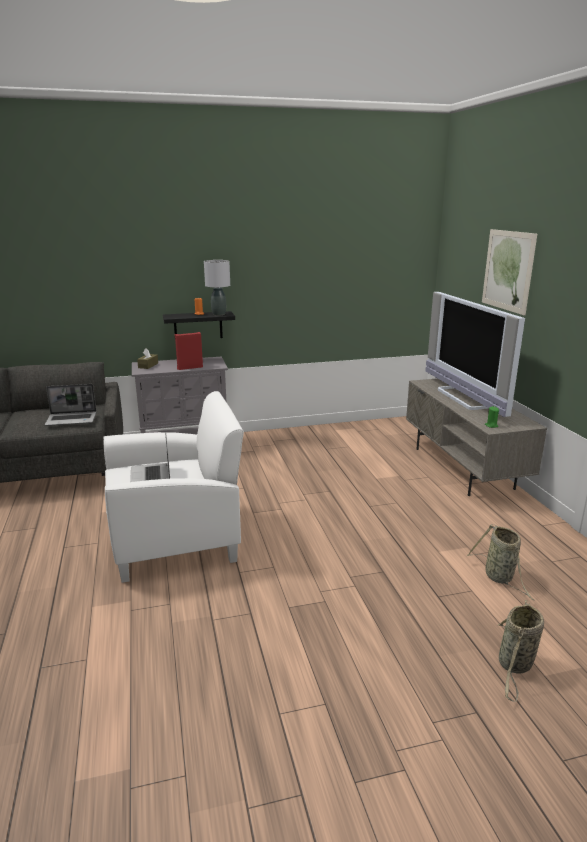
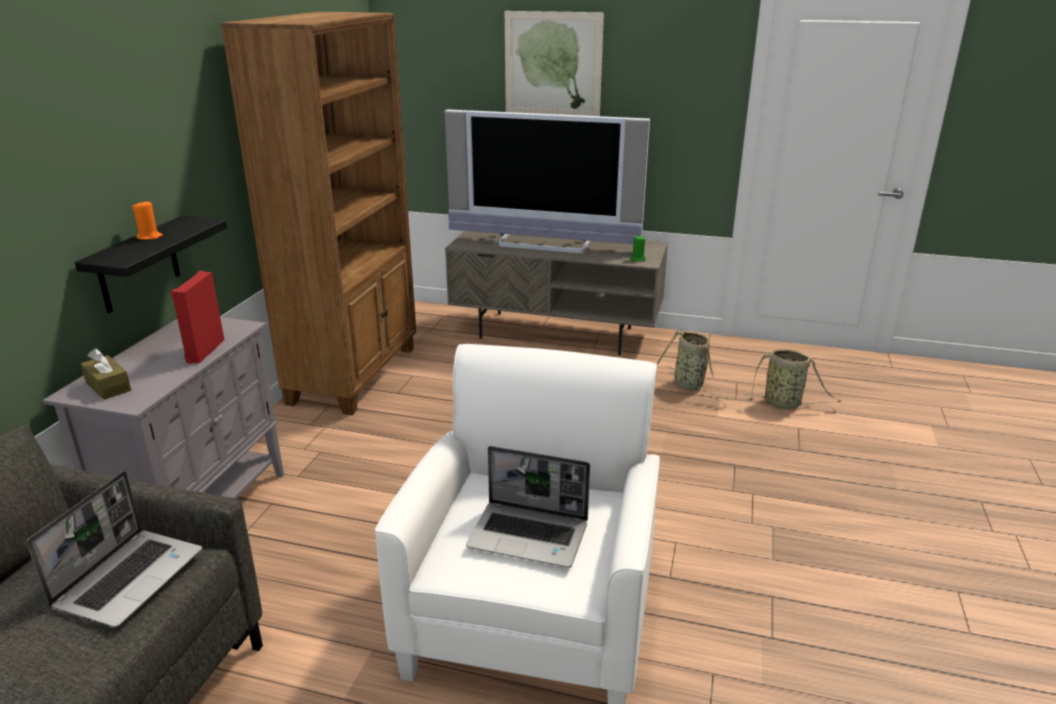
camera: 60 degrees left, 5 degrees up
(219, 314) = (189, 226): grey table lamp -> none
(329, 434) = (355, 374): none -> brown bookcase
(515, 665) = (921, 454): basket -> basket (690, 386)

